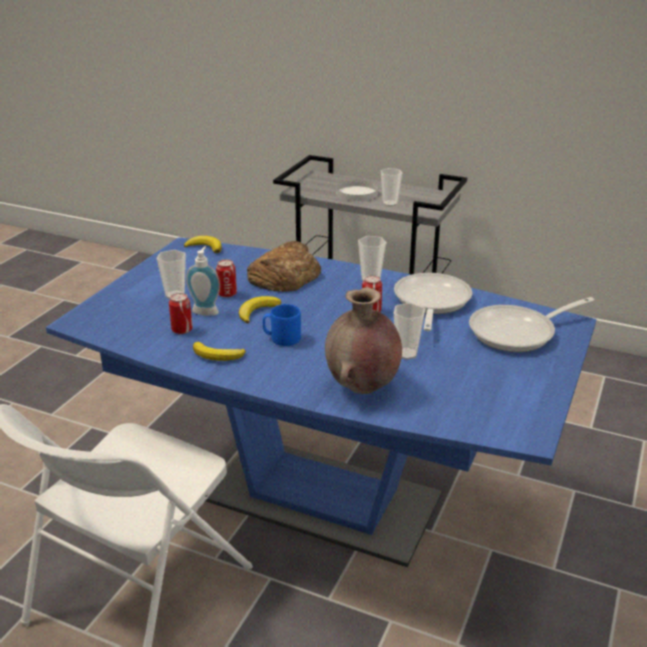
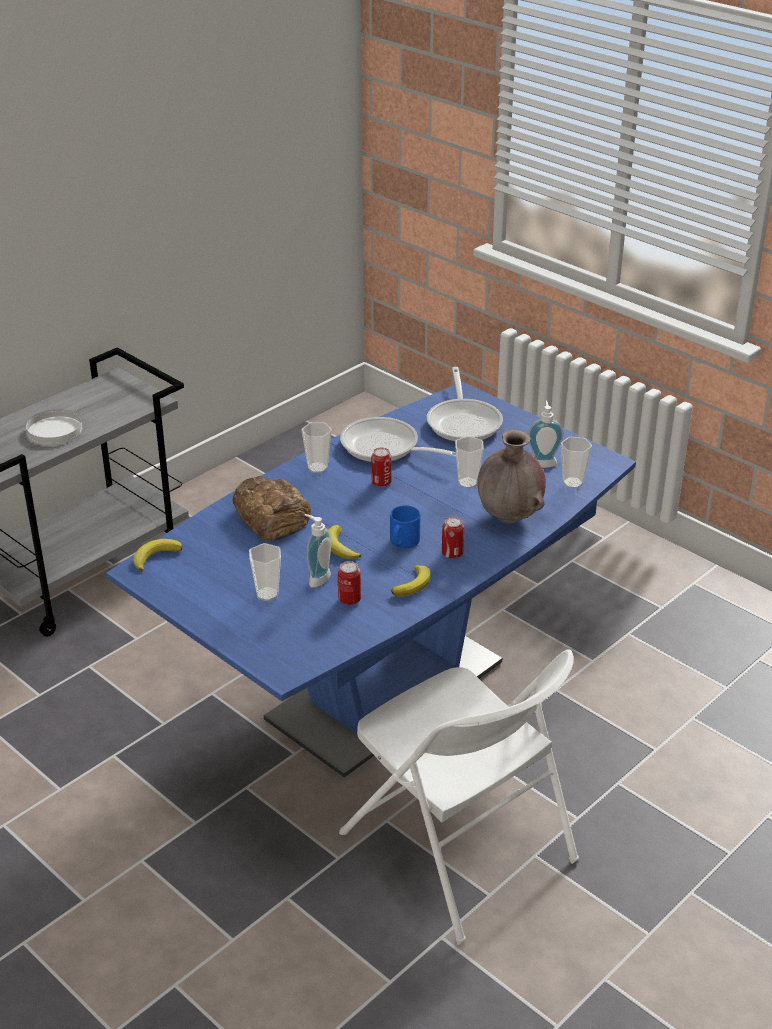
camera: 70 degrees left, 5 degrees up
(227, 294) = (288, 559): can -> can (452, 553)
(390, 203) = (107, 416): cup -> cup (572, 483)
(486, 391) = (543, 462): none -> soap dispenser

